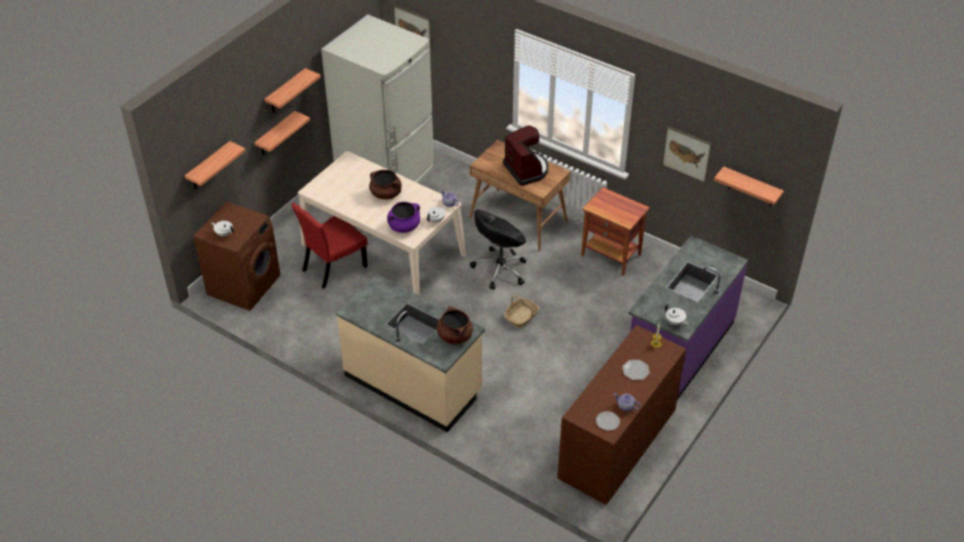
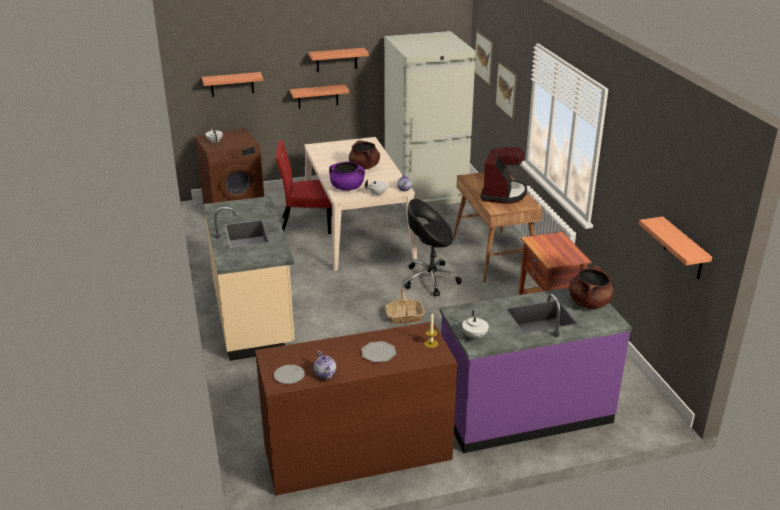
camera: 40 degrees right, 15 degrees down
(454, 336) = (261, 254): brown cooking pot -> brown cooking pot (589, 303)
(686, 154) = (635, 198): picture -> picture (506, 90)

